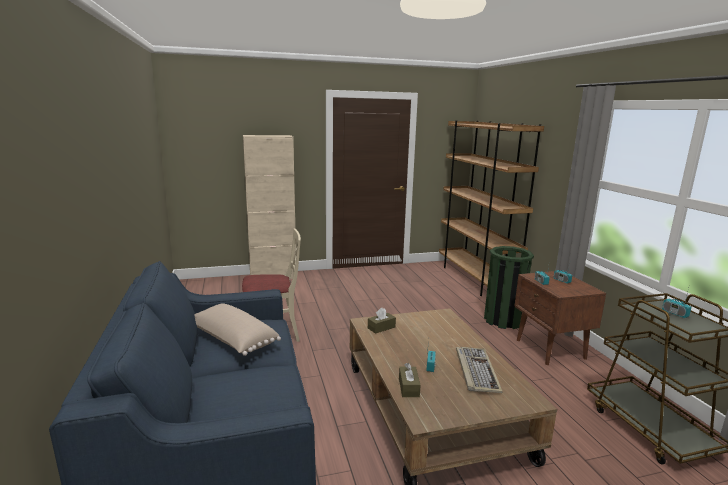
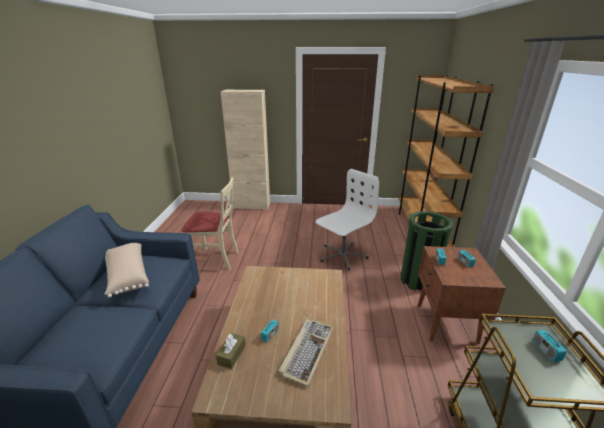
camera: 20 degrees right, 10 degrees up
(381, 327) = (263, 281): brown tissue box -> none
(415, 311) = (342, 256): none -> white office chair

